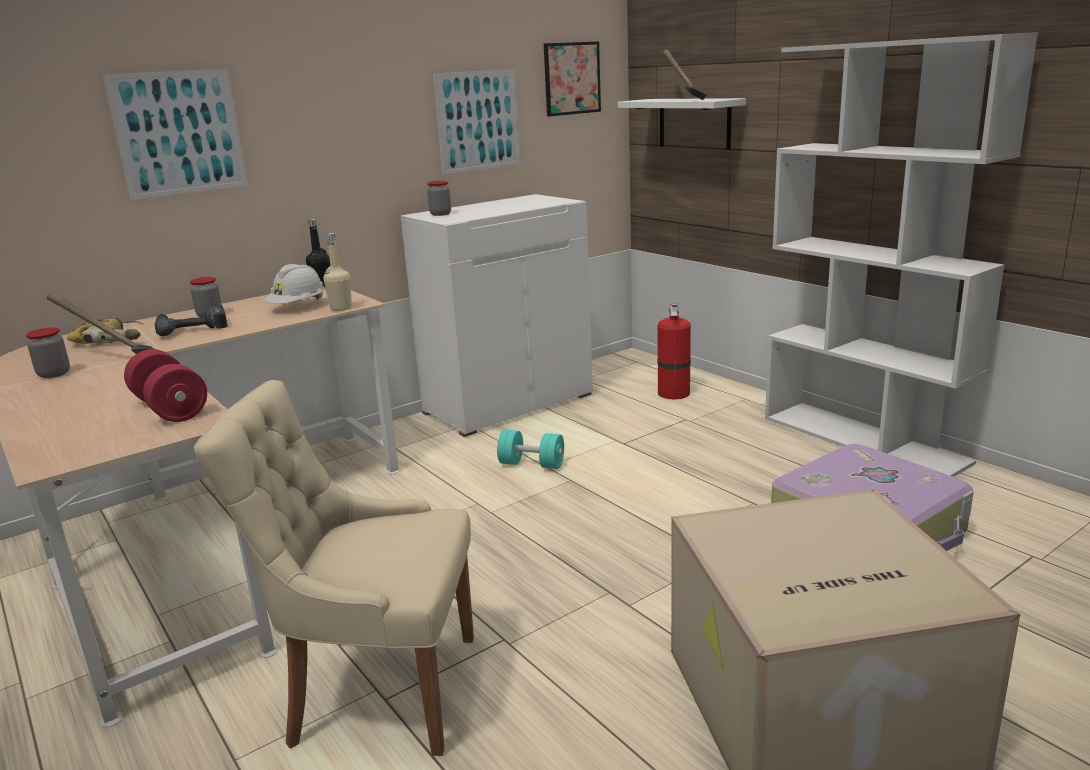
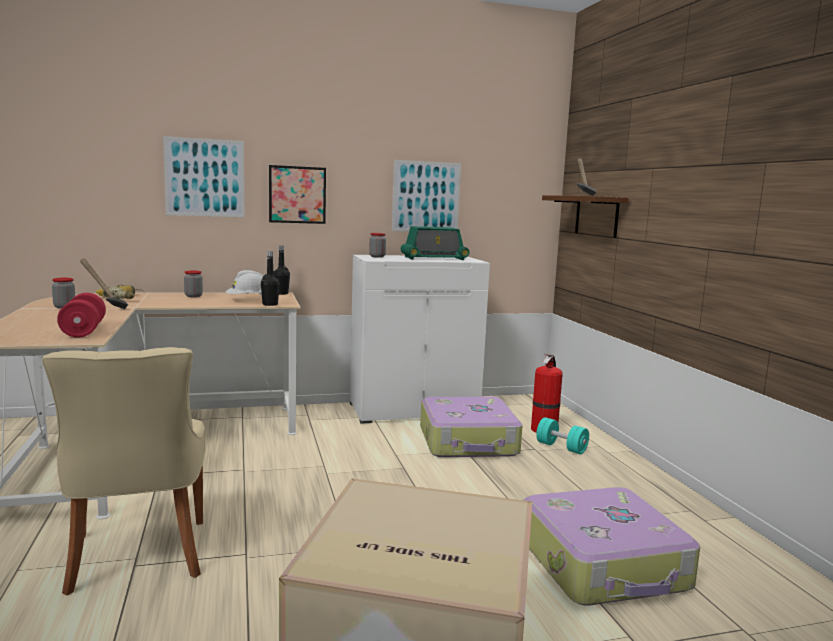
camera: 20 degrees right, 10 degrees down
(191, 327) = (172, 299): power drill -> none
(341, 308) = (270, 304): beige bottle -> black bottle
(378, 689) = (137, 558): beige chair -> beige chair turned 135 degrees counterclockwise
(511, 205) = (434, 258): none -> radio
(531, 464) = (387, 451): turquoise dumbbell -> turquoise dumbbell (561, 447)
(572, 78) = (510, 175): picture -> picture (297, 194)
(609, 428) = (468, 441): none -> suitcase
(694, 123) = (596, 216): white shelf -> brown shelf
(864, 440) = (673, 498): white bookcase -> none

